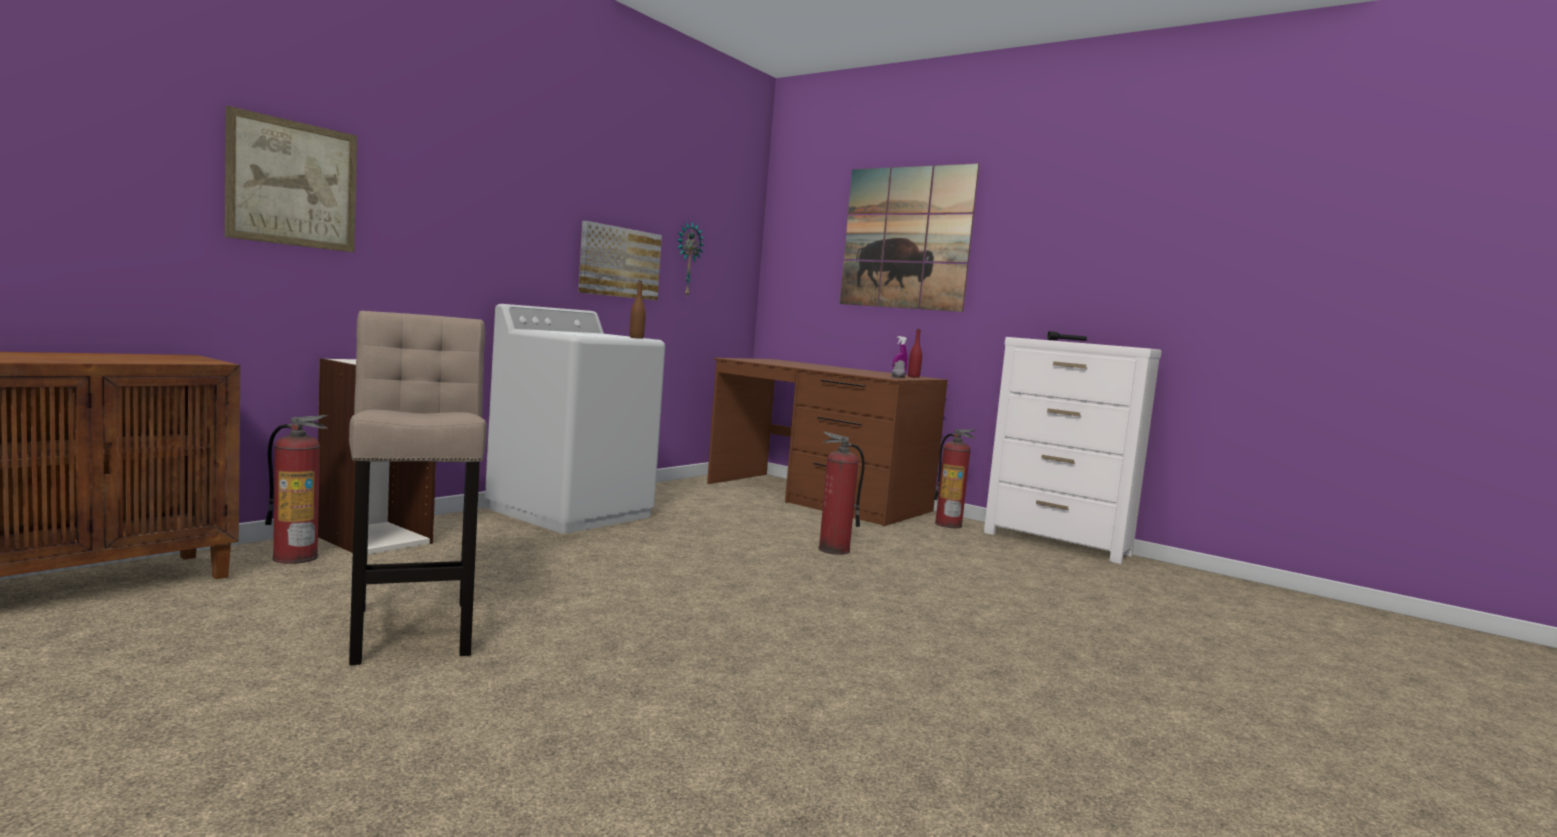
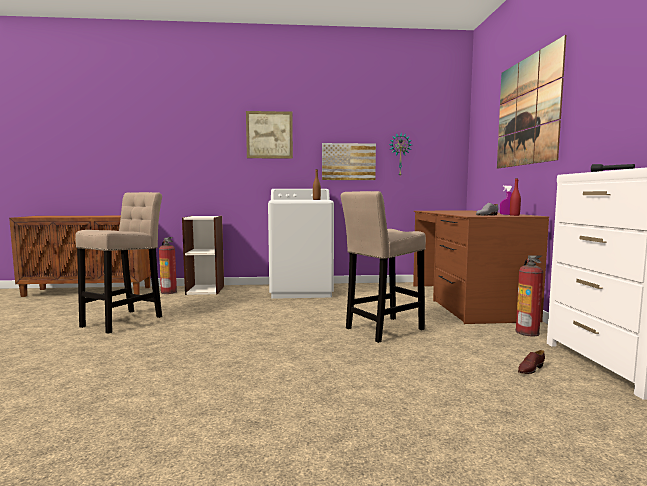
camera: 50 degrees right, 0 degrees up
(293, 184) = (181, 149): picture -> picture (269, 135)
(833, 550) = (381, 330): fire extinguisher -> beige stool
(1027, 559) = (530, 369): none -> brown shoe

